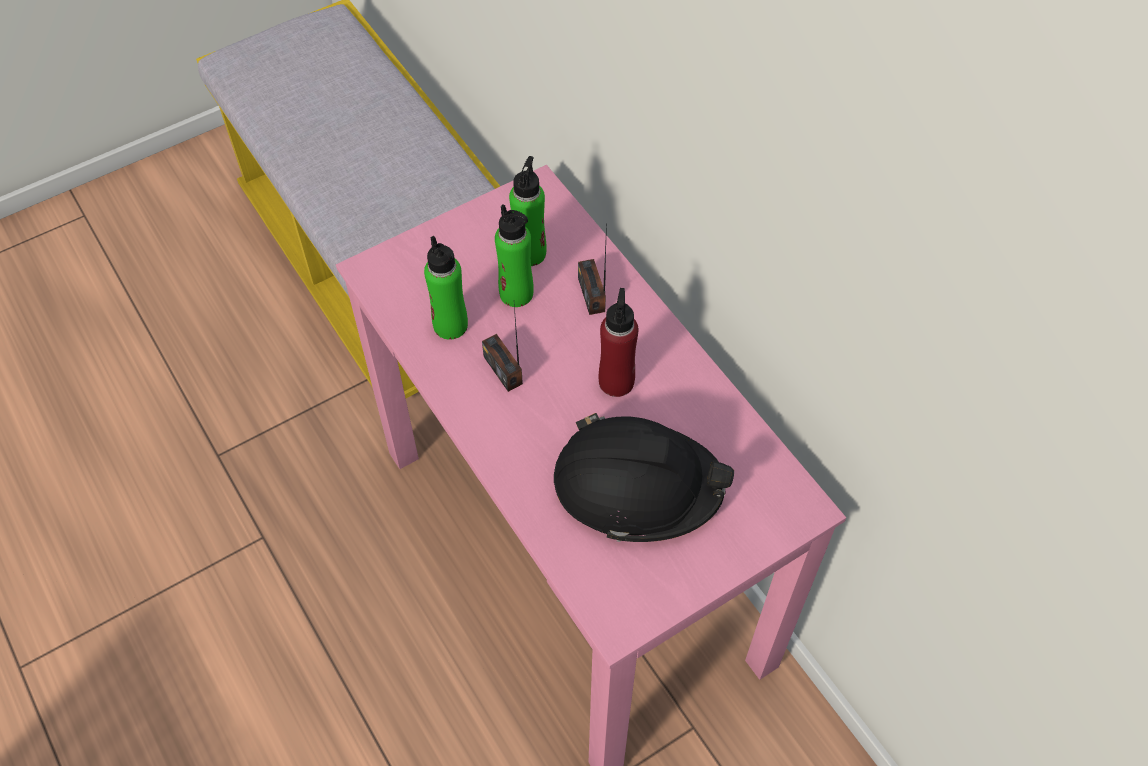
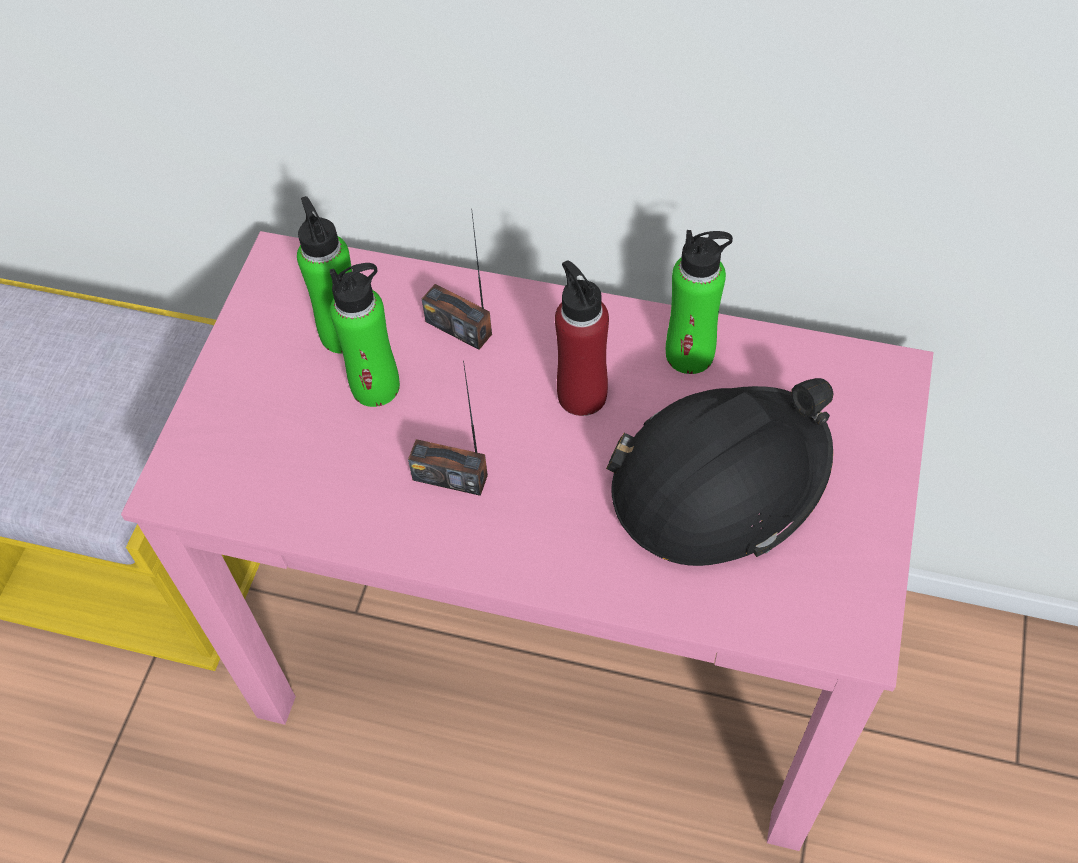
camera: 40 degrees left, 0 degrees up
(450, 325) = (338, 476): green bottle -> green bottle (690, 354)

